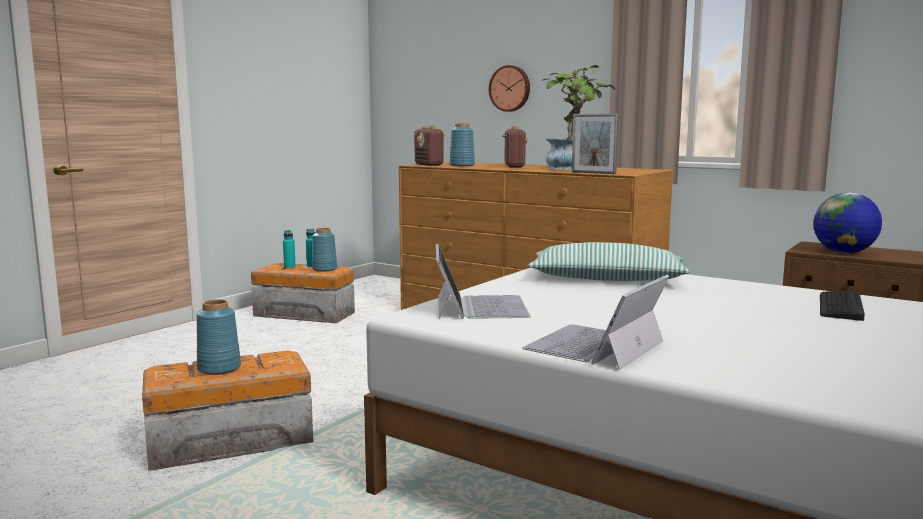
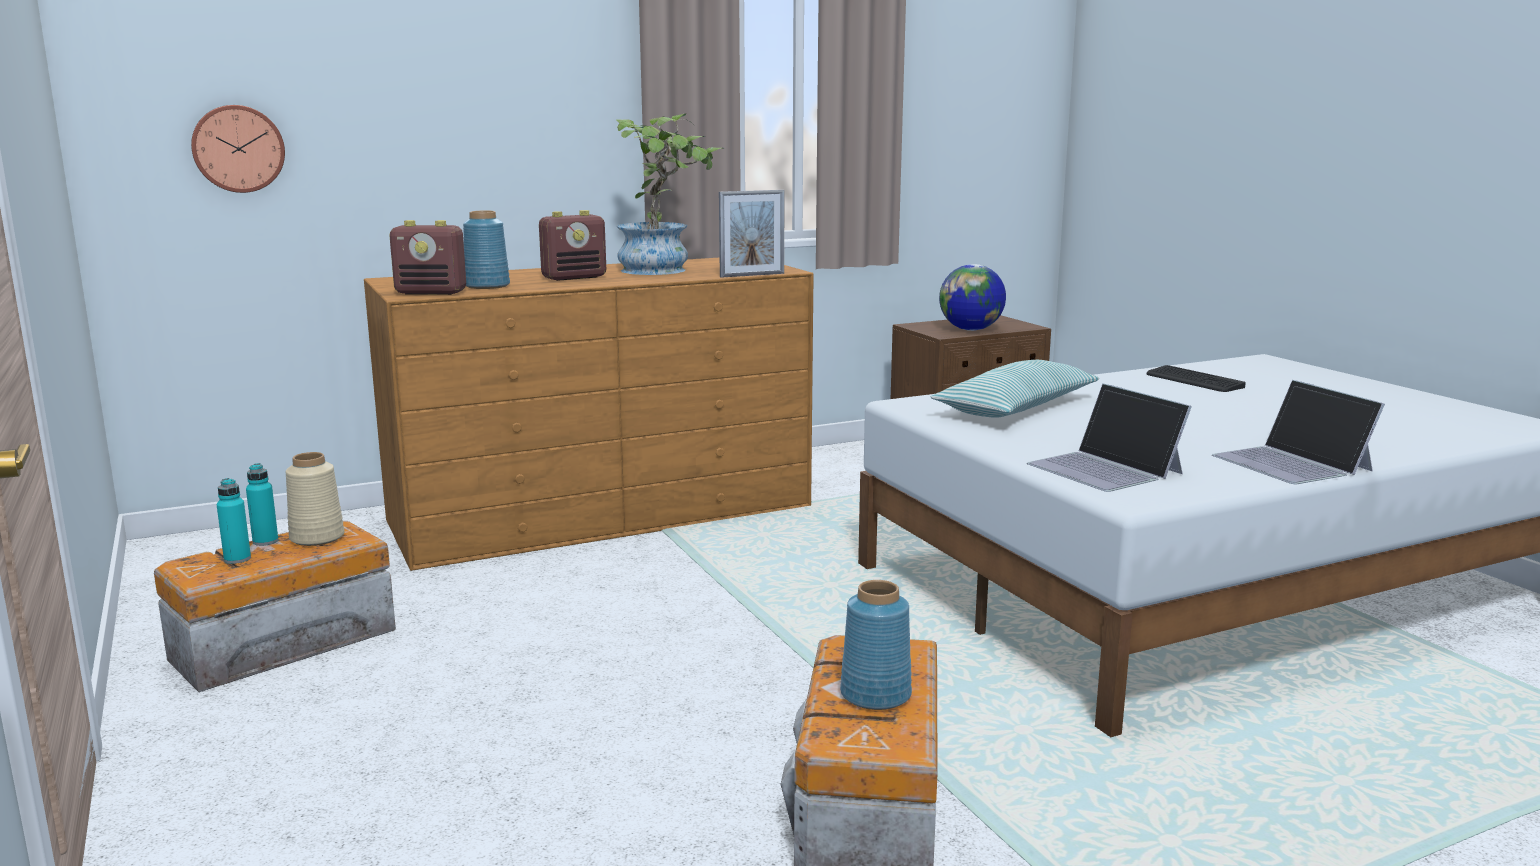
camera: 60 degrees left, 5 degrees up
(324, 269) = (316, 538): blue vase -> beige vase
(479, 306) = (1105, 468): laptop -> laptop turned 150 degrees counterclockwise
(510, 88) = (443, 138): wall clock -> wall clock (238, 148)
(514, 167) = (574, 277): radio -> radio turned 120 degrees clockwise

